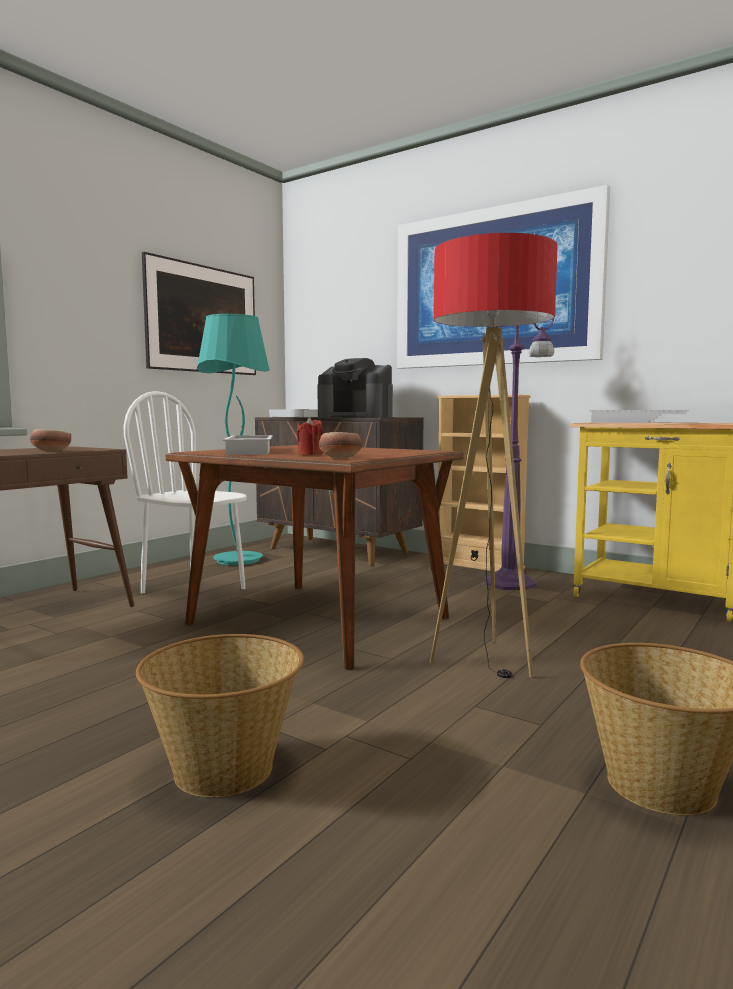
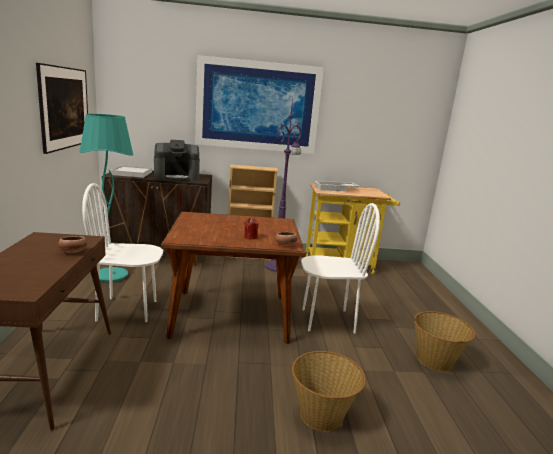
camera: 40 degrees left, 10 degrees up
(251, 451) = (205, 234): white tray -> none
(485, 660) = (327, 320): floor lamp -> white chair

